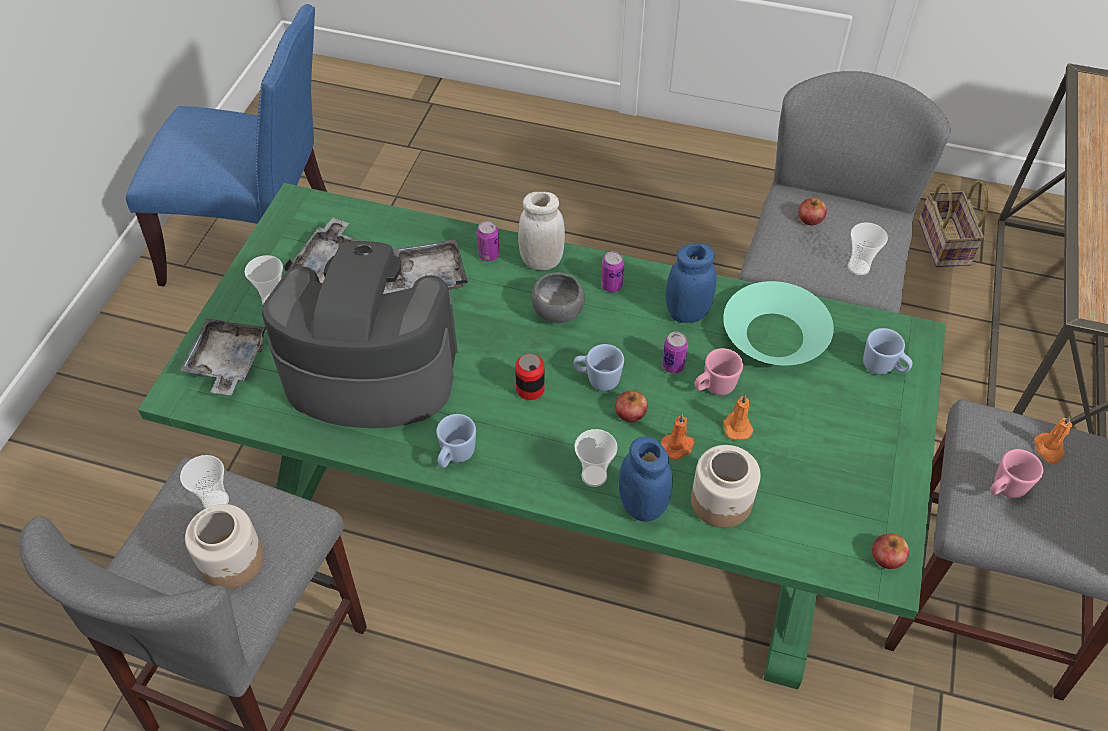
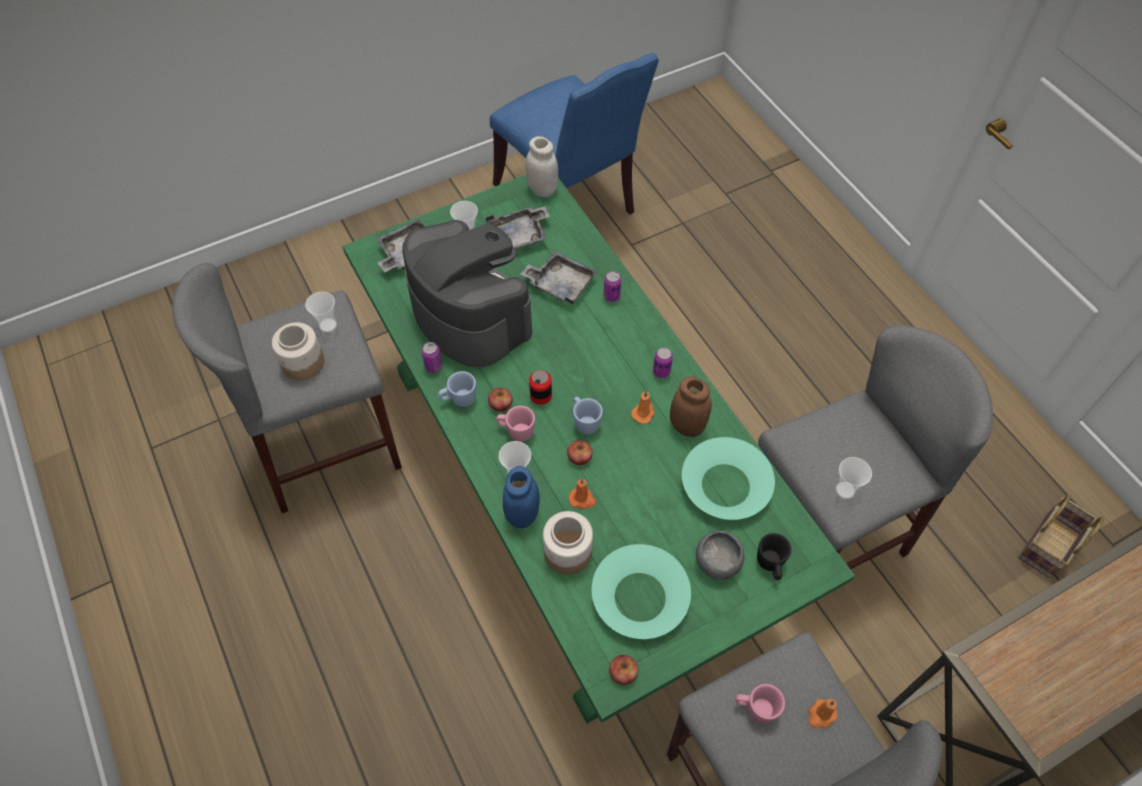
camera: 45 degrees right, 5 degrees up
(541, 261) = (638, 324): white jar -> white jar (542, 190)
(557, 312) = (609, 362): grey bowl -> grey bowl (716, 563)
(673, 366) = (638, 450): can -> can (433, 366)
(687, 313) = (687, 426): blue jar -> brown jar
(714, 387) = (646, 484): pink mug -> pink mug (516, 431)
(736, 426) = (630, 518): orange candle -> orange candle (643, 413)
(810, 218) = (853, 431): apple -> apple (500, 404)
(823, 483) = (640, 597): none -> turquoise bowl
(883, 368) = (770, 565): blue mug -> black mug

